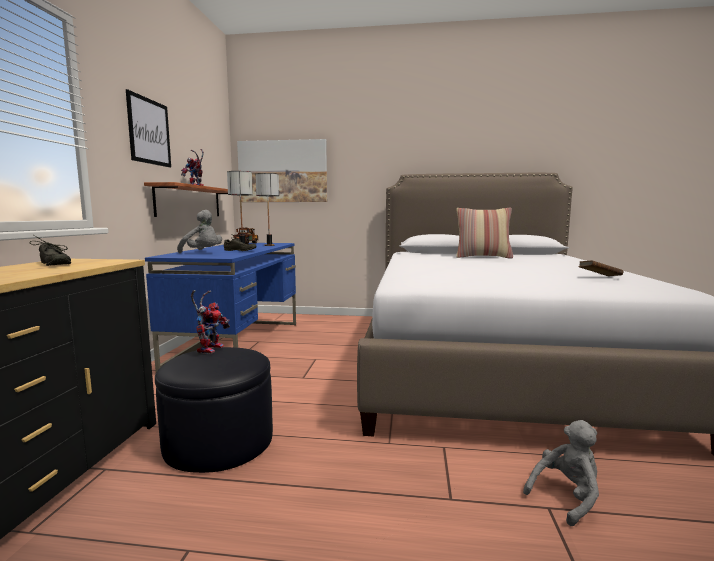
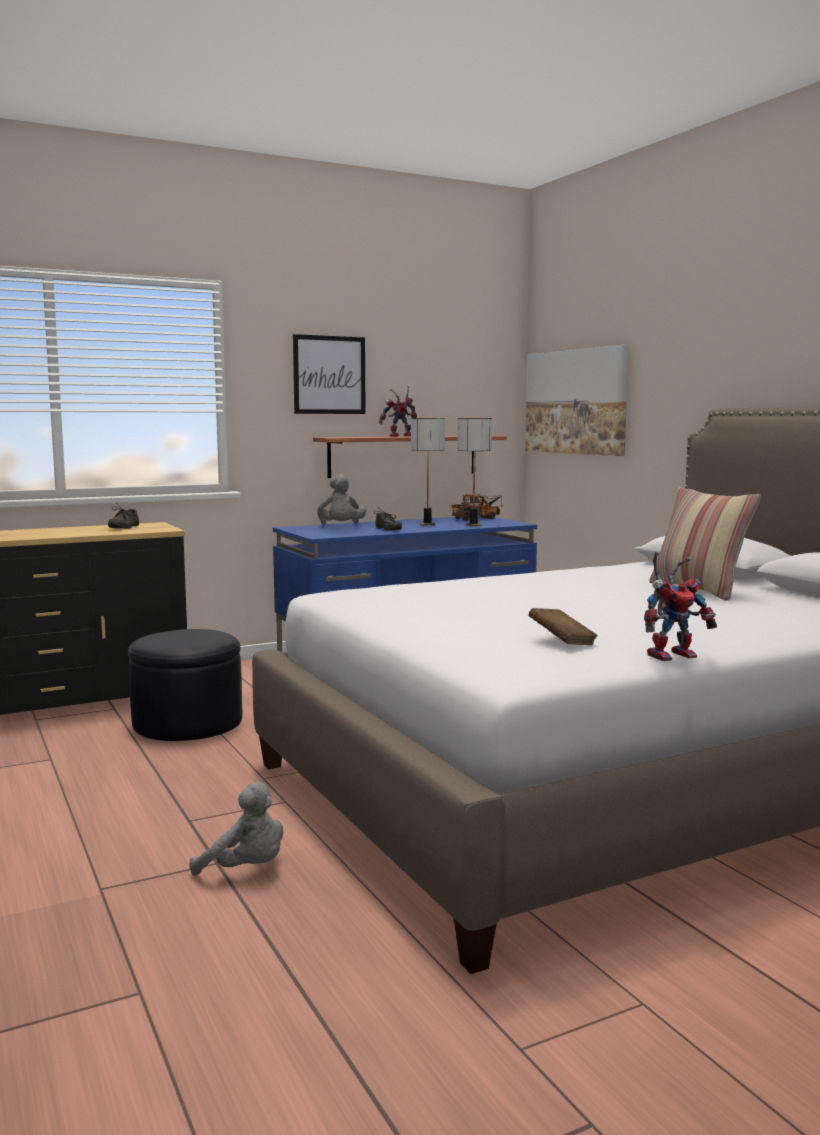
camera: 55 degrees right, 0 degrees up
(210, 348) = (208, 629): toy robot -> toy robot (672, 655)

